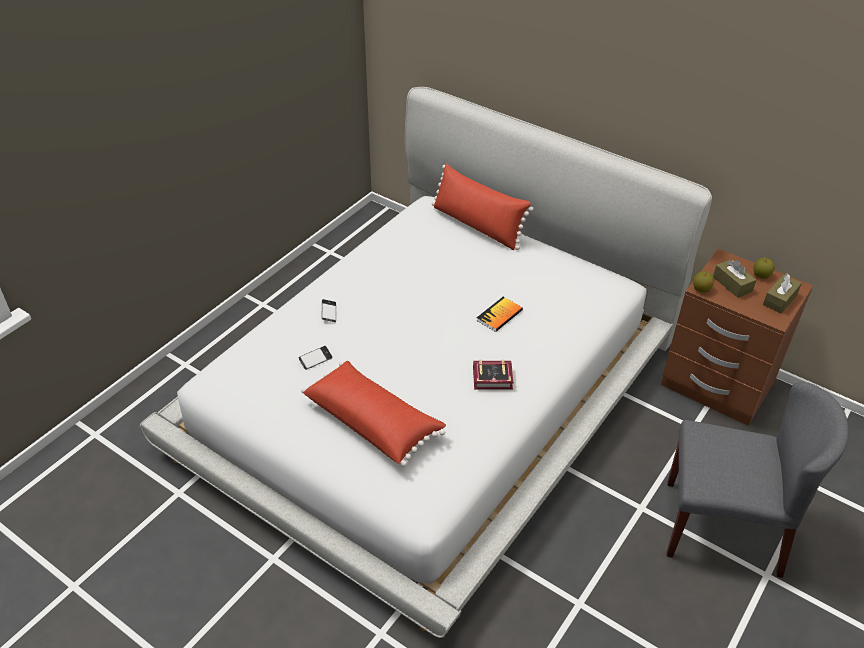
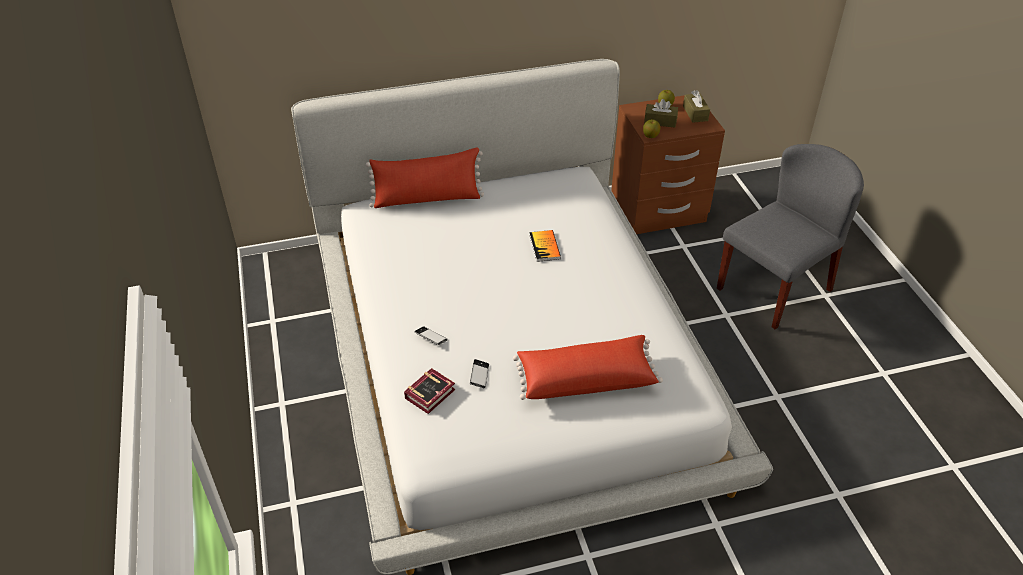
camera: 50 degrees left, 0 degrees up
(494, 379) = (608, 288): book -> book (432, 393)

